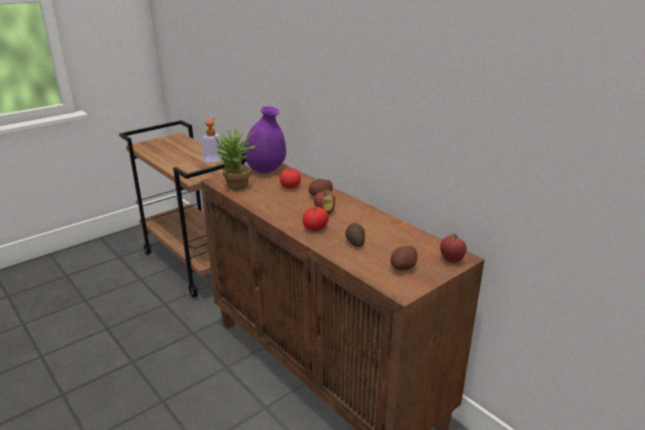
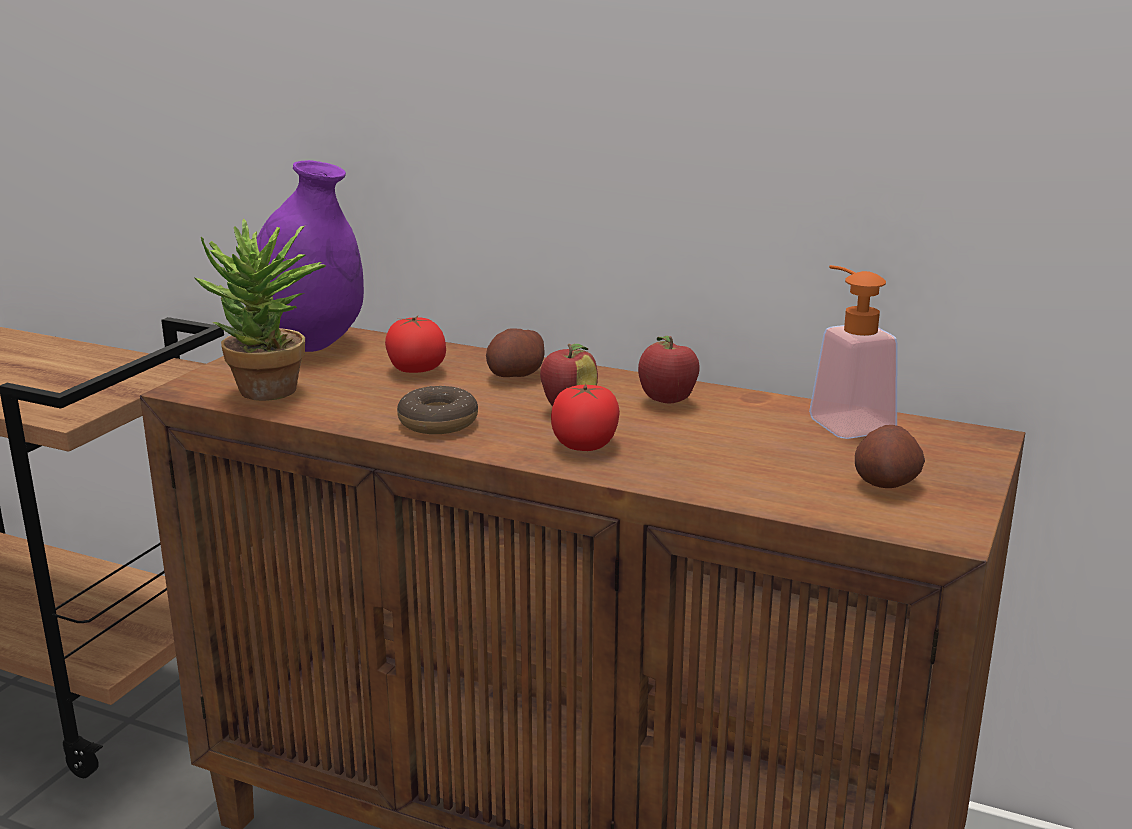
camera: 25 degrees left, 5 degrees down
(214, 158) = (81, 356): soap dispenser -> soap dispenser (843, 420)
(277, 209) = (438, 422): none -> donut
(355, 242) = (715, 454): potato -> none
(451, 260) = (966, 447): apple -> apple (666, 401)

